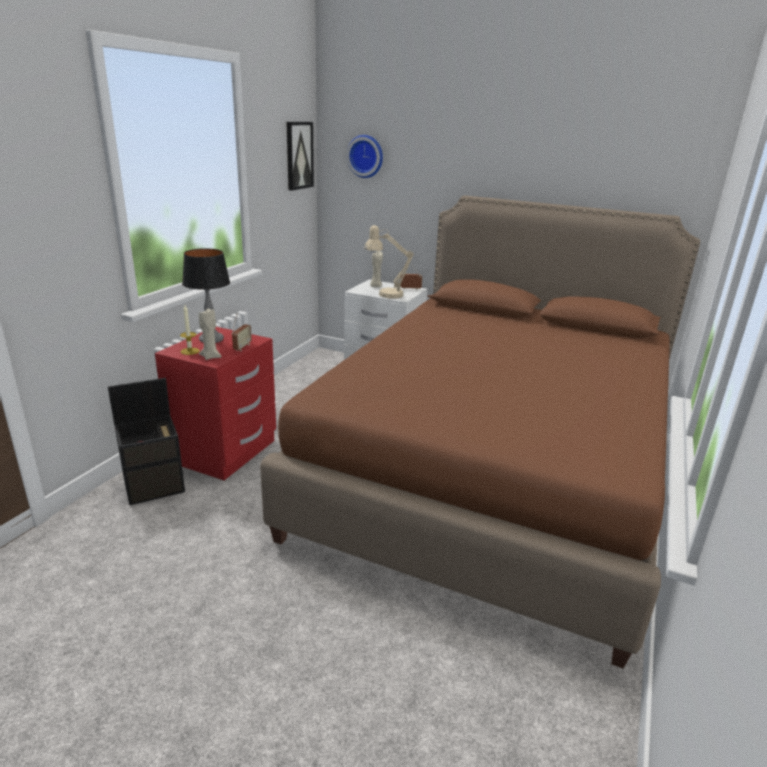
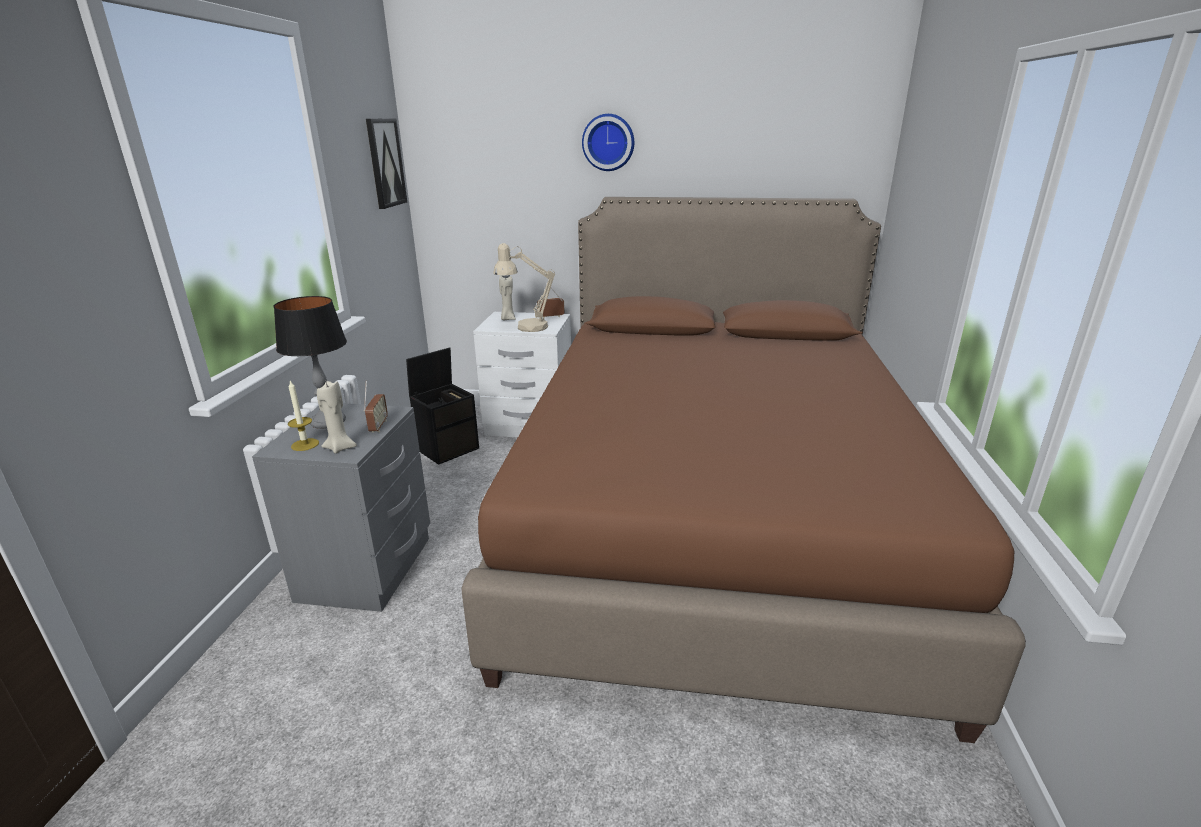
camera: 15 degrees left, 0 degrees up
(155, 485) = (283, 643): black storage box -> black storage box (448, 448)
(225, 452) = (368, 569): red nightstand -> grey nightstand
(366, 156) = (472, 158): wall clock -> wall clock (608, 142)

